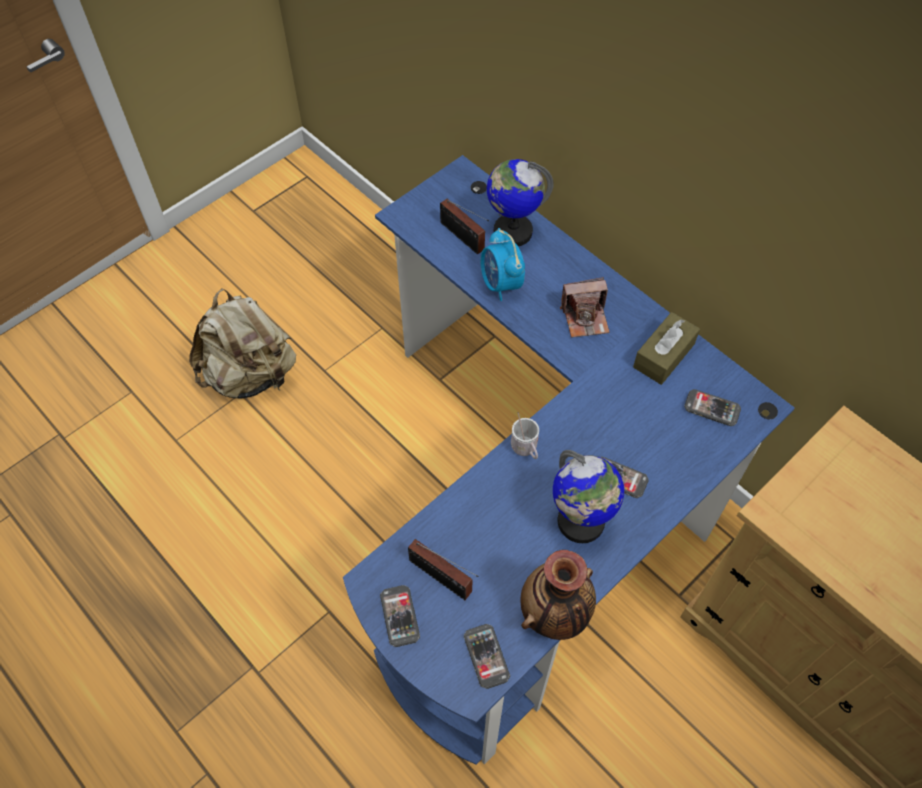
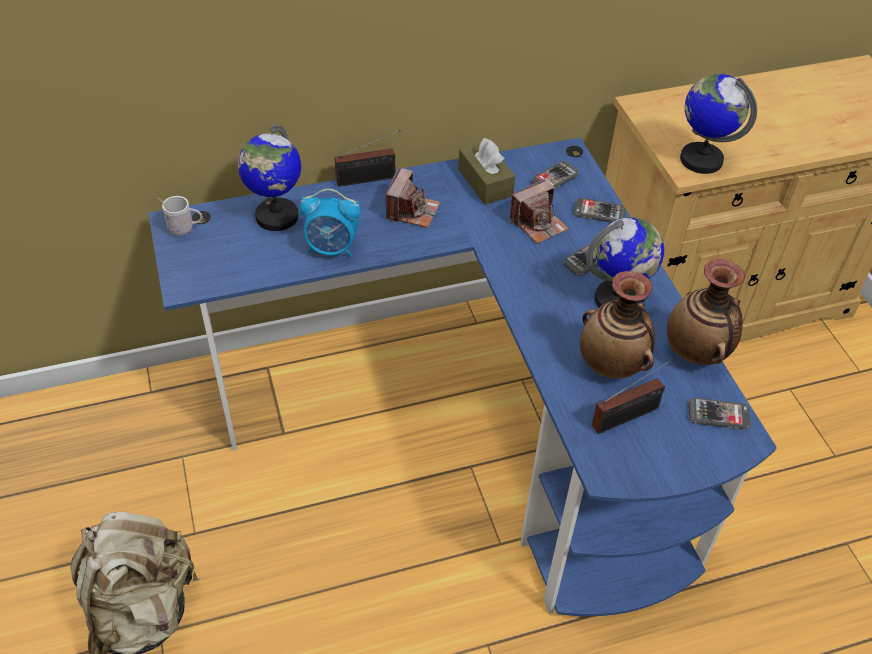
camera: 65 degrees left, 10 degrees down
(399, 616) = (652, 463): phone -> phone (599, 212)
(464, 238) = (255, 252): radio -> radio (369, 179)
(496, 545) = (612, 364): none -> vase
(525, 450) = (525, 306): white mug -> white mug (185, 229)
(638, 420) = (538, 224): none -> camera
(800, 519) = (701, 159): none -> globe

